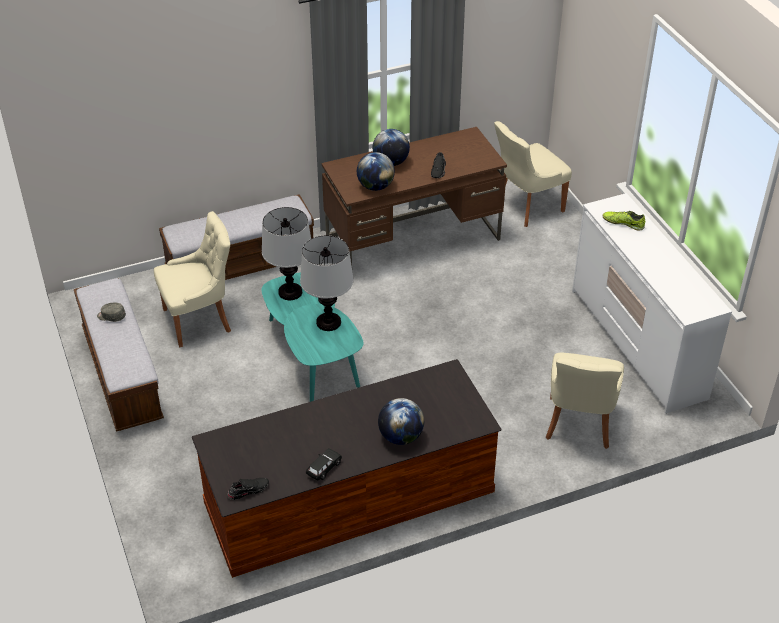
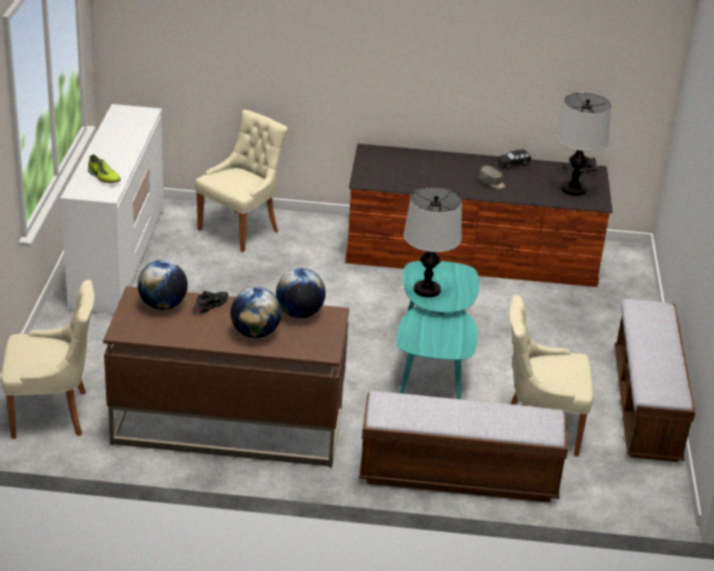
camera: 155 degrees left, 10 degrees down
(111, 316) = (657, 360): grey cap -> grey cap (492, 183)
(290, 292) = (444, 340): table lamp -> table lamp (573, 189)
(401, 437) = (439, 161): globe -> globe (163, 305)

